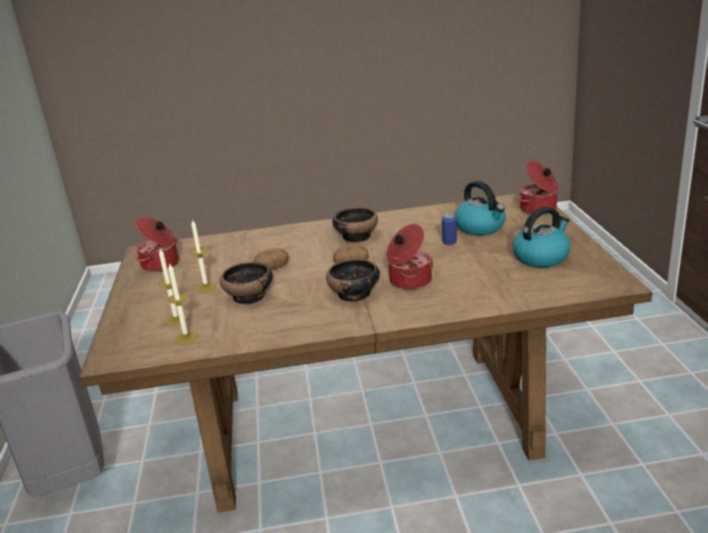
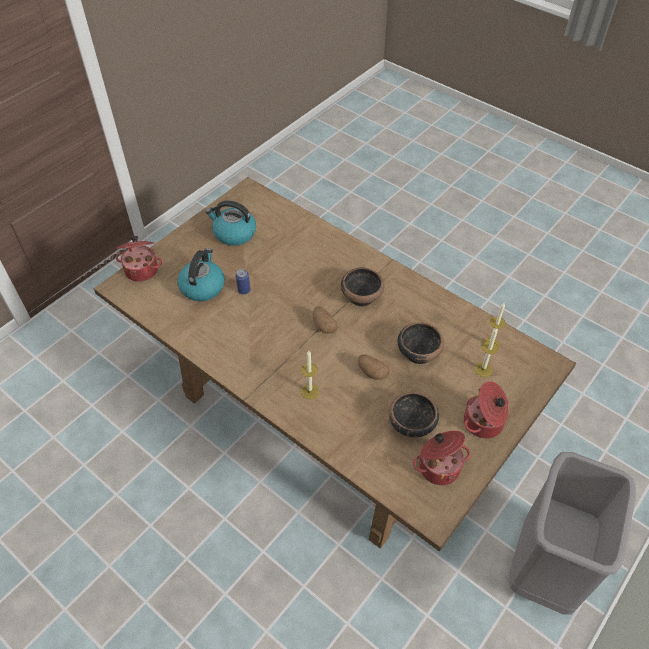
camera: 135 degrees left, 25 degrees up
(206, 287) = (434, 392): candle -> candle (309, 391)
(356, 236) = (274, 356): bowl -> bowl (411, 424)
(409, 281) = (320, 279): cooking pot -> cooking pot (484, 423)

